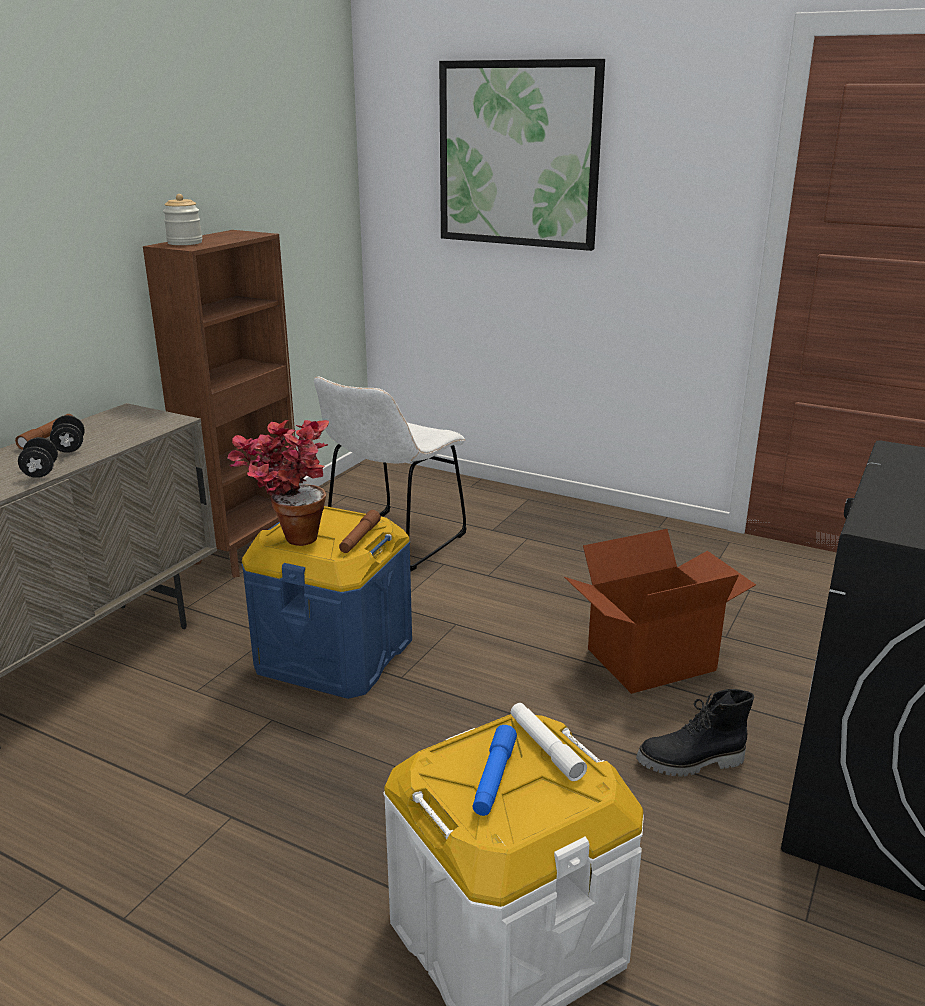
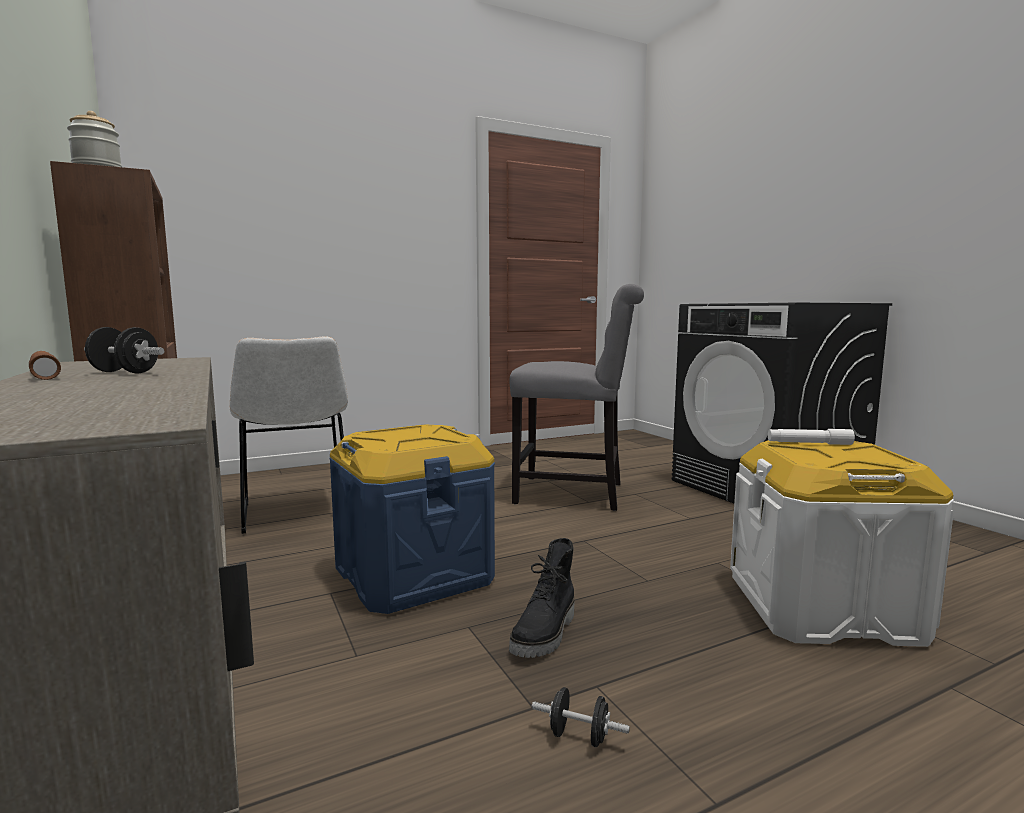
camera: 55 degrees left, 15 degrees down
(41, 472) = (167, 379): black dumbbell -> black dumbbell (579, 736)
(289, 538) = (397, 444): potted plant -> none
(360, 538) = (446, 432): brown flashlight -> none
(494, 778) = (840, 455): blue flashlight -> none
(518, 155) = (293, 187): picture -> none
(650, 658) = (576, 494): cardboard box -> grey chair
(691, 763) = (687, 515): black boot -> black boot (546, 635)

